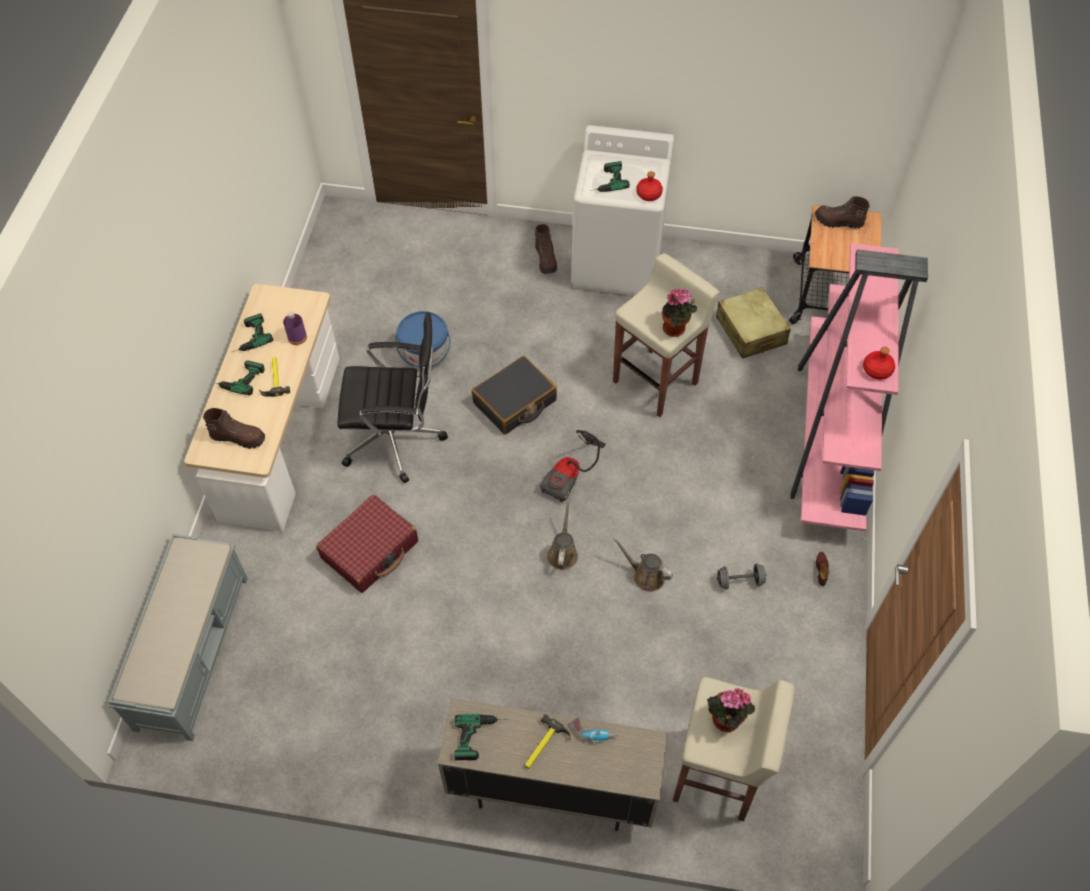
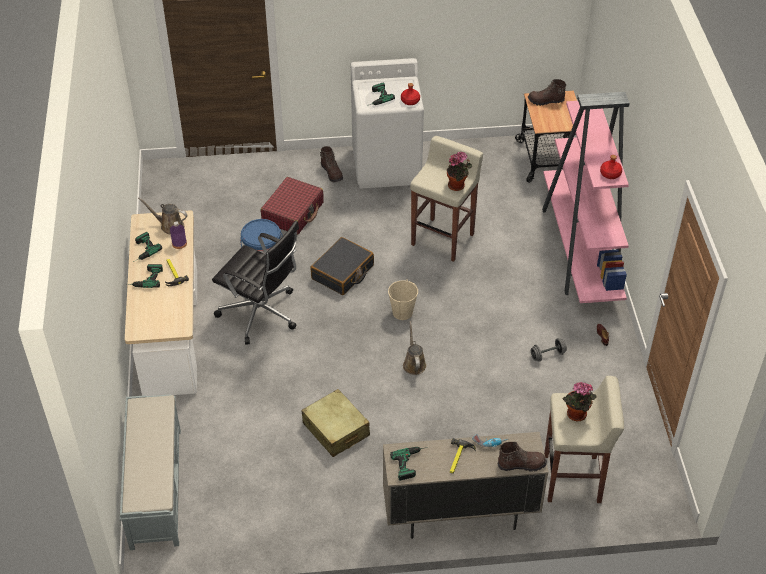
camera: 15 degrees left, 10 degrees down
(238, 437) = (160, 316): brown boot -> brown boot (521, 464)
(370, 550) = (268, 391): red suitcase -> red suitcase (293, 212)
(396, 439) = (261, 314): black office chair -> black office chair turned 45 degrees clockwise
(571, 475) = (402, 312): vacuum cleaner -> beige bucket
(645, 576) = (479, 365): brown watering can -> brown watering can (169, 226)
(750, 331) = (500, 193): beige suitcase -> beige suitcase (336, 430)

